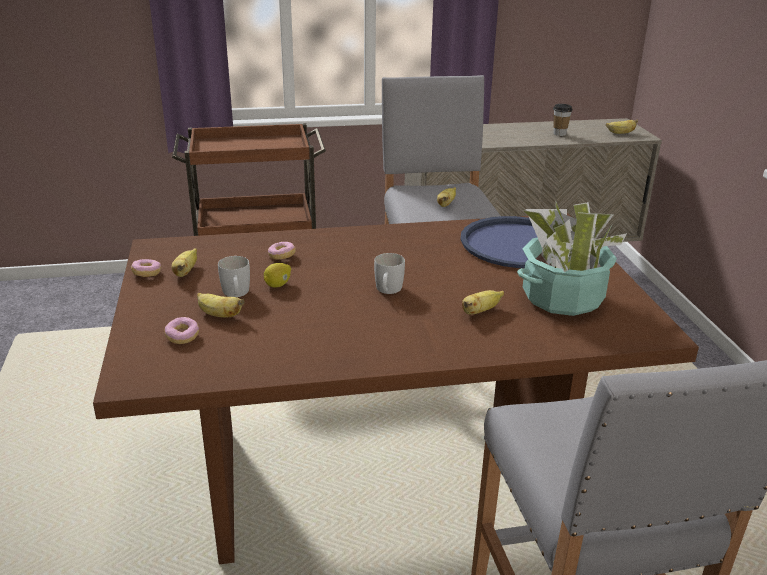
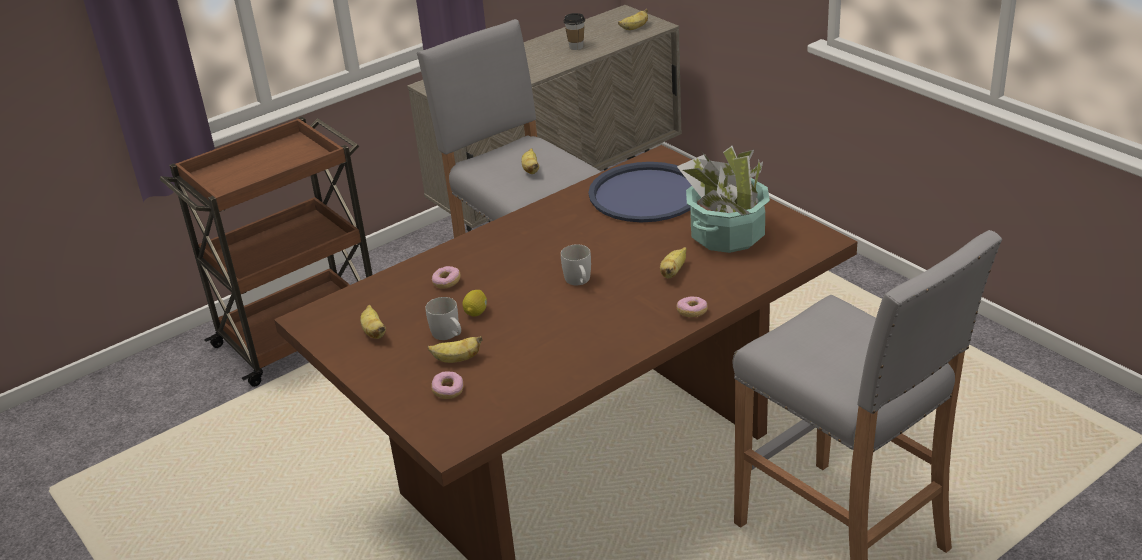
camera: 25 degrees left, 5 degrees up
(147, 274) = (338, 348): donut -> donut (692, 312)

